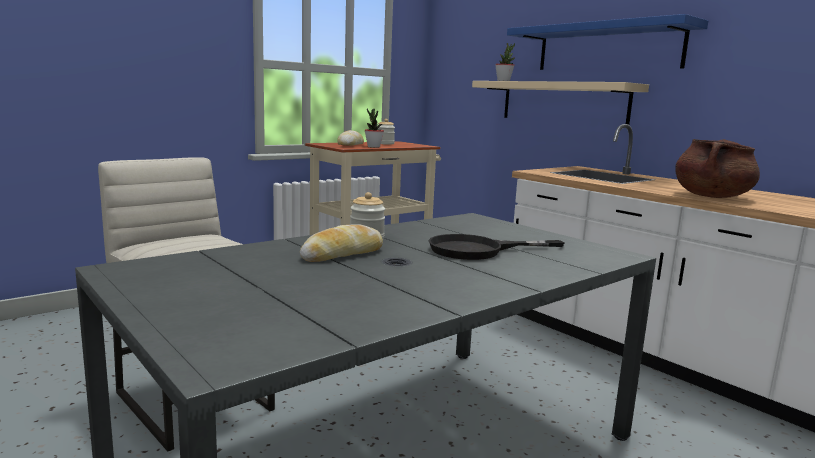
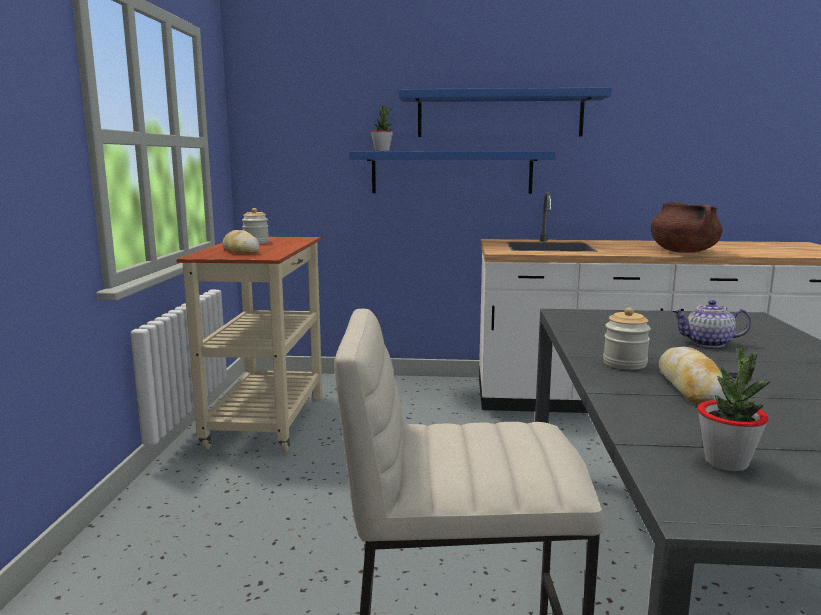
camera: 45 degrees left, 0 degrees up
(373, 147) = (280, 249): potted plant -> potted plant (726, 462)
(478, 250) = (708, 343): black frying pan -> teapot
(563, 102) = (451, 172): beige shelf -> blue shelf

